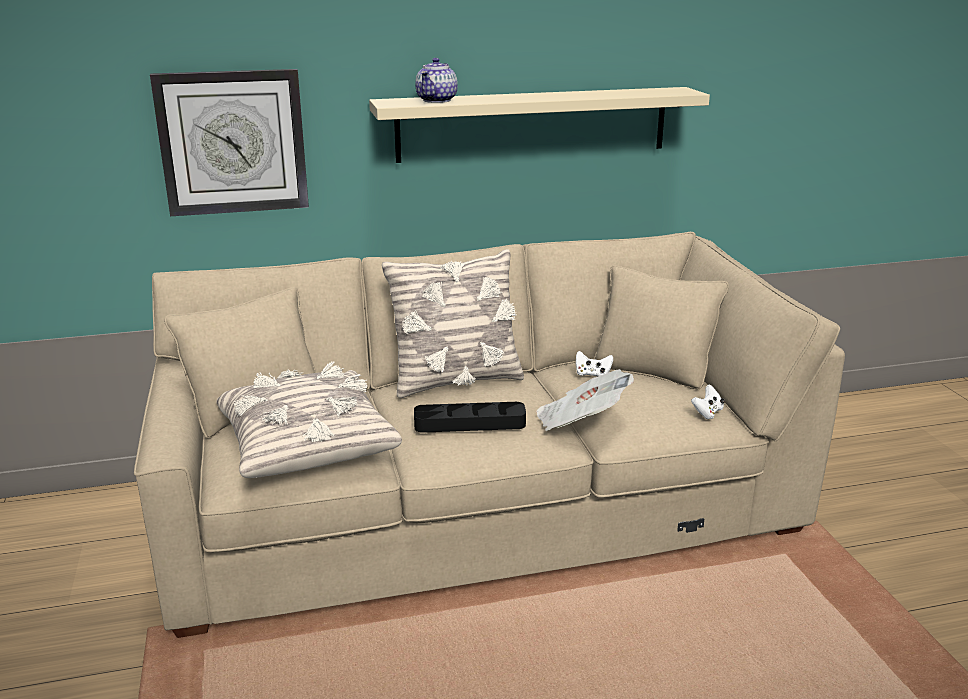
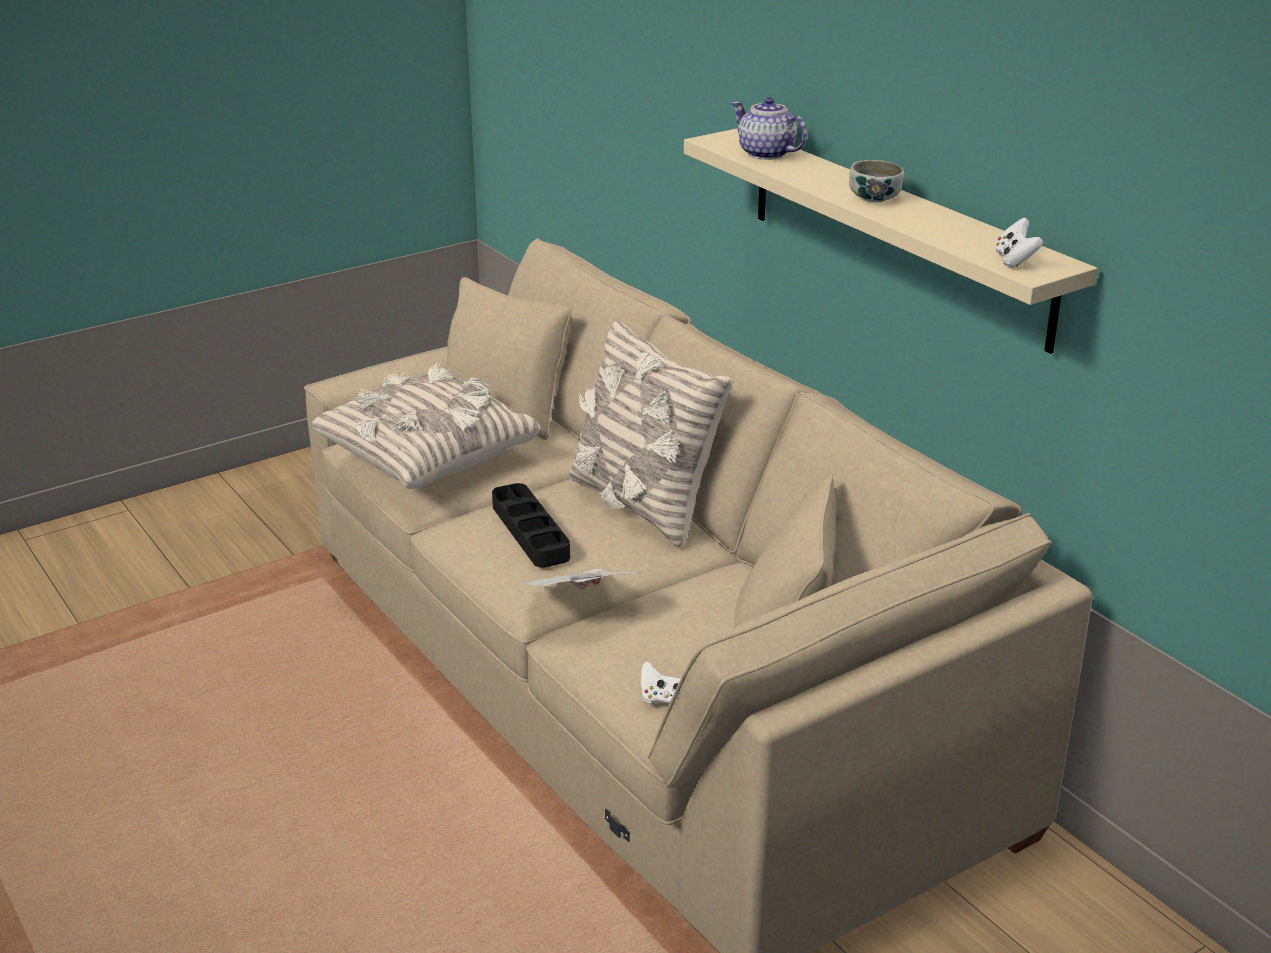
camera: 70 degrees right, 5 degrees up
(233, 142) = (641, 129): wall clock -> none
(437, 100) = (766, 154): teapot -> teapot turned 45 degrees clockwise
(548, 96) = (874, 198): none -> bowl
(592, 374) = (720, 591): white game controller -> white game controller (1015, 260)

